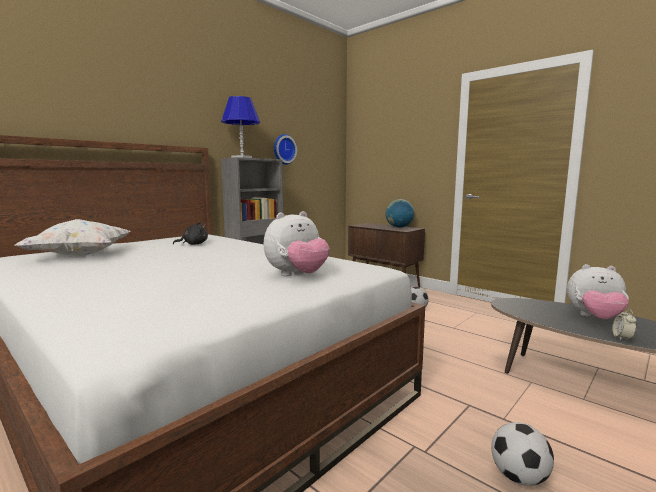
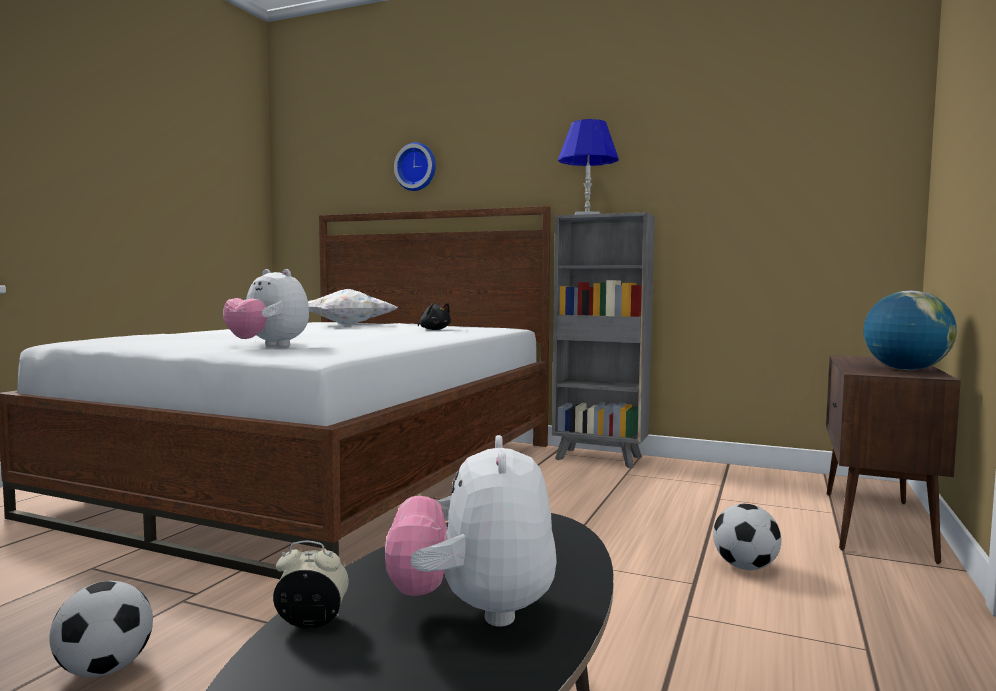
camera: 70 degrees right, 5 degrees down
(283, 149) = (709, 194): wall clock -> wall clock (416, 167)

